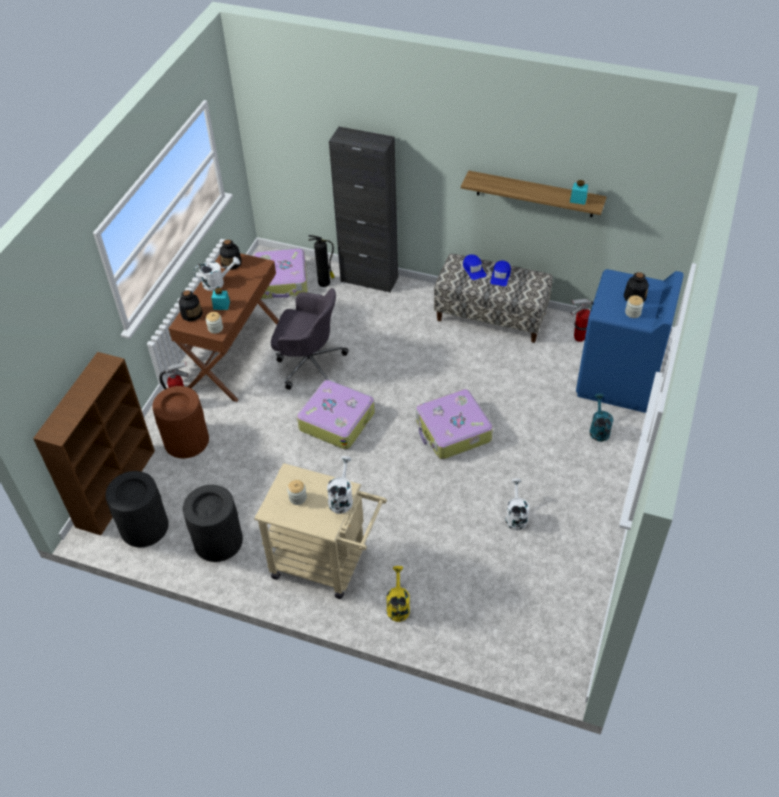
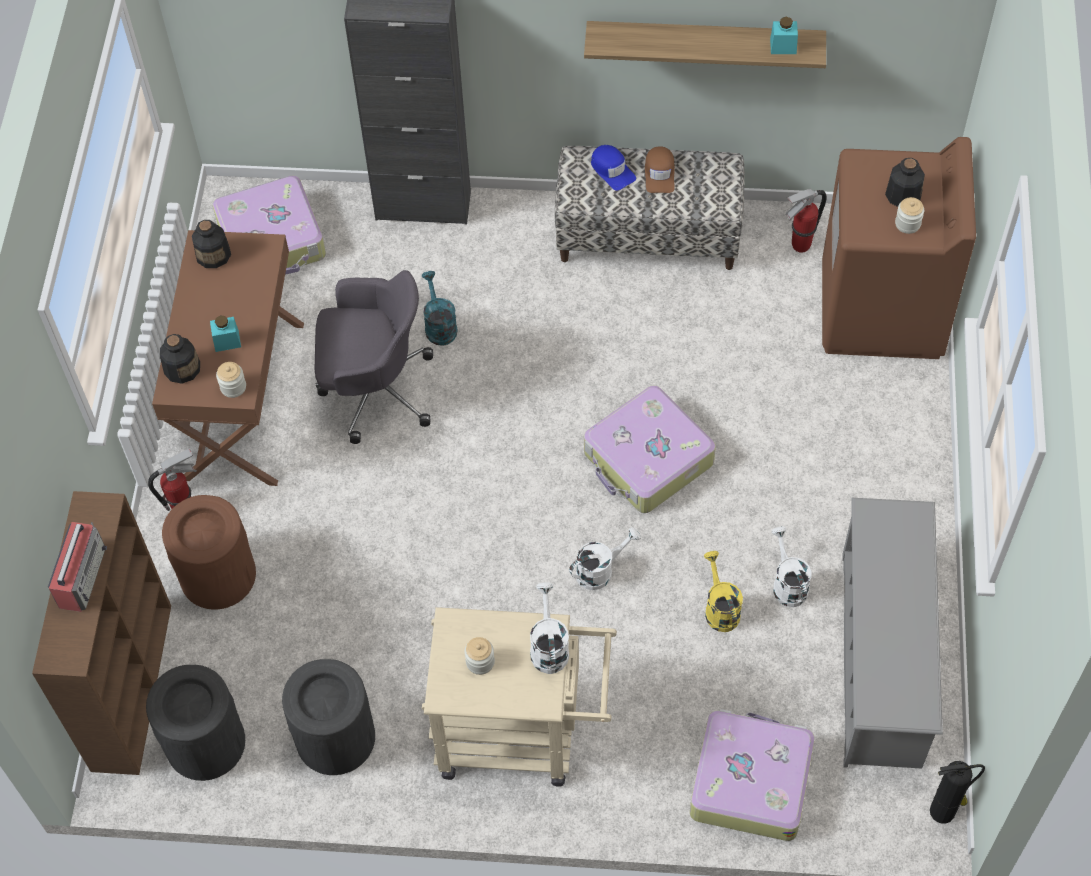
camera: 15 degrees left, 10 degrees up
(83, 394) = (82, 576): none -> radio
(217, 283) = (204, 298): white watering can -> white watering can (600, 570)
(325, 283) = (349, 228): fire extinguisher -> fire extinguisher (944, 811)
(337, 420) = (455, 482): suitcase -> suitcase (750, 781)
(398, 605) = (652, 774): yellow watering can -> yellow watering can (720, 608)
(500, 276) = (660, 173): blue cap -> brown cap
(561, 572) = (881, 660): none -> grey shoe rack
(598, 429) = (873, 404): turquoise watering can -> turquoise watering can (439, 325)
(618, 380) = (882, 310): blue washing machine -> brown washing machine

